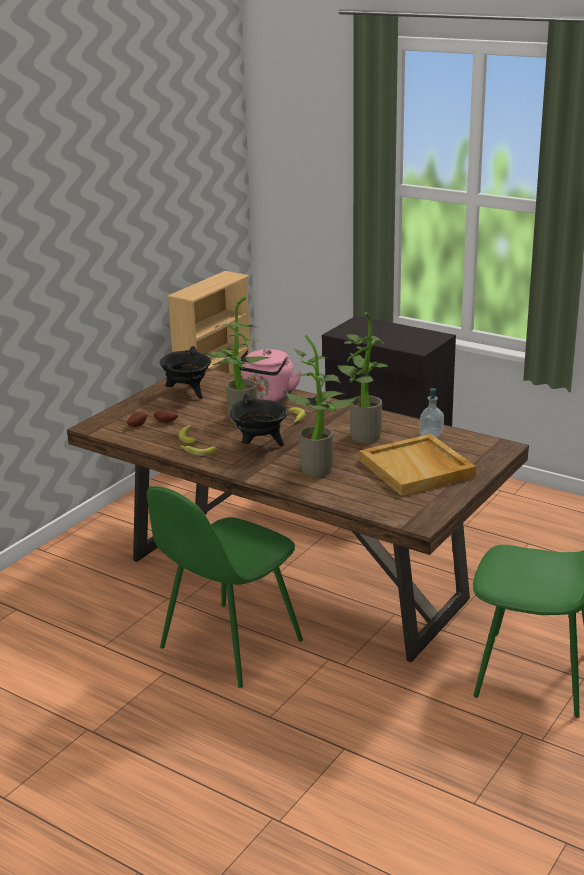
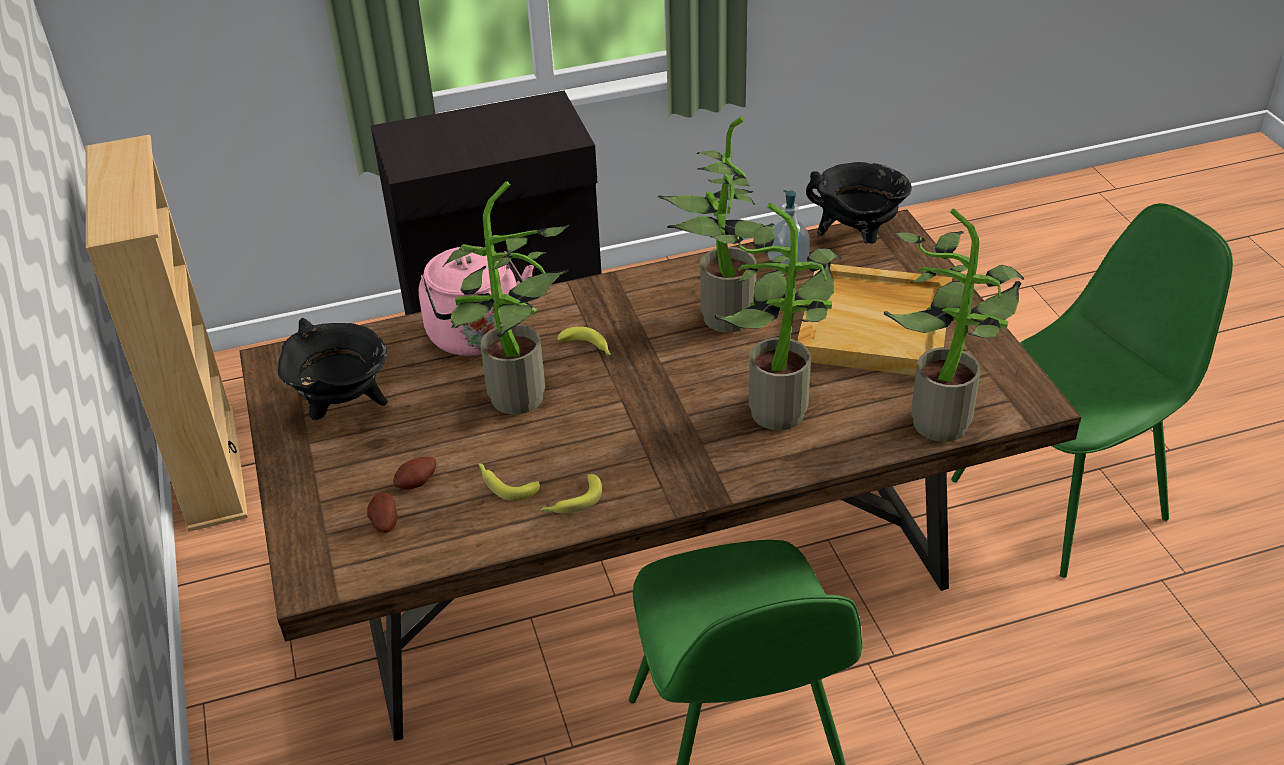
camera: 50 degrees left, 15 degrees up
(260, 445) = (631, 426): black cooking pot -> black cooking pot (857, 237)
(373, 506) = (943, 417): none -> potted plant

